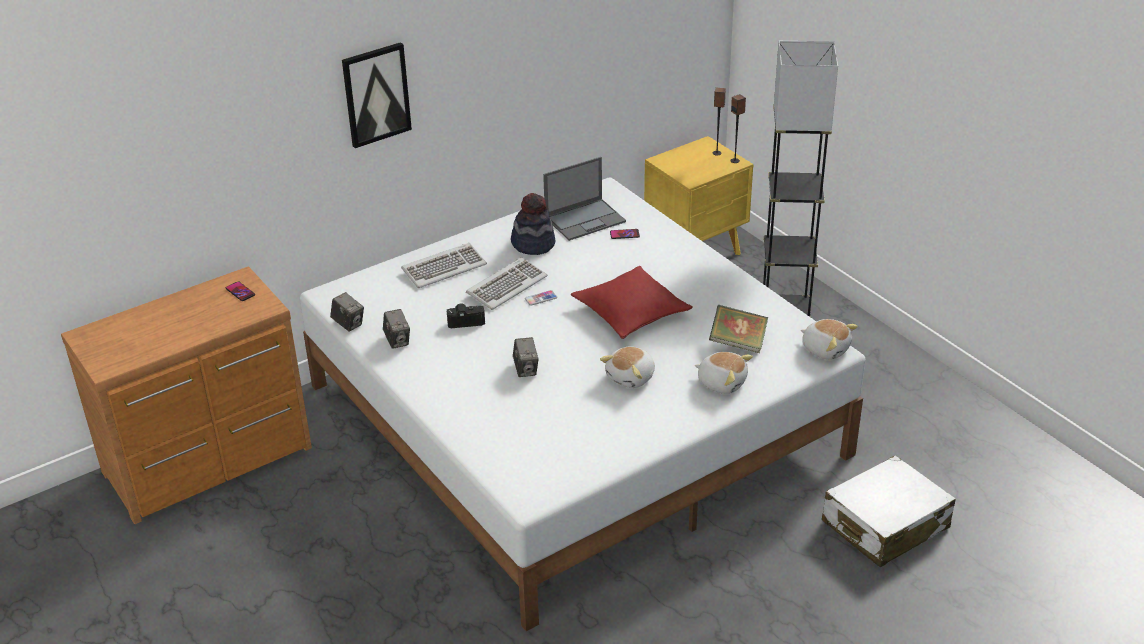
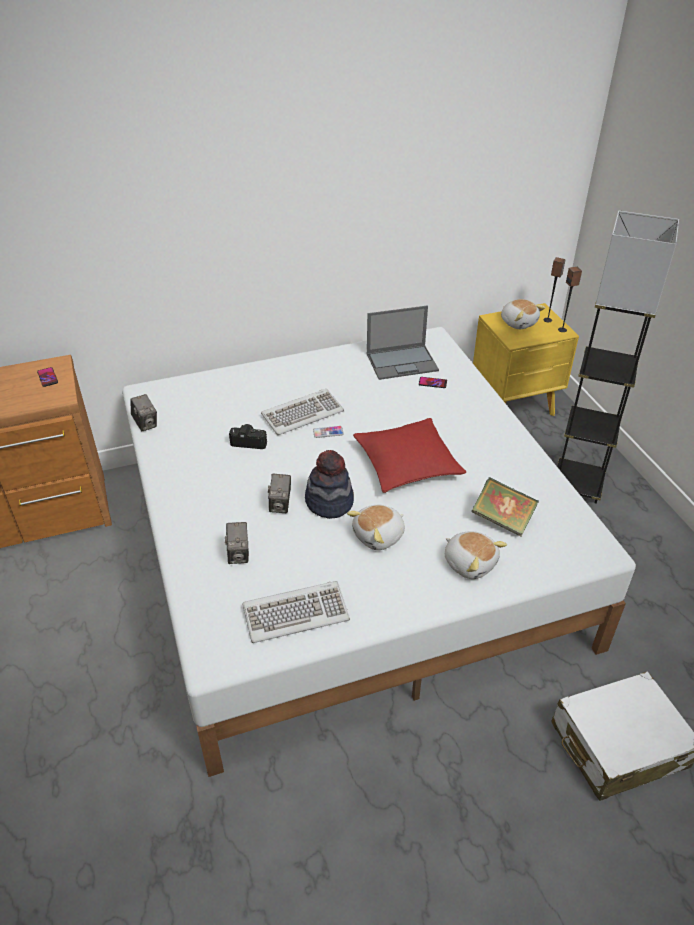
camera: 15 degrees right, 5 degrees up
(376, 94) = (202, 209): picture -> none
(397, 341) = (179, 449): camera -> camera (239, 554)
(444, 268) = (256, 386): keyboard -> keyboard (296, 613)
(533, 244) = (345, 377): hat -> hat (329, 502)
(825, 349) = (594, 547): plush toy -> plush toy (518, 322)

